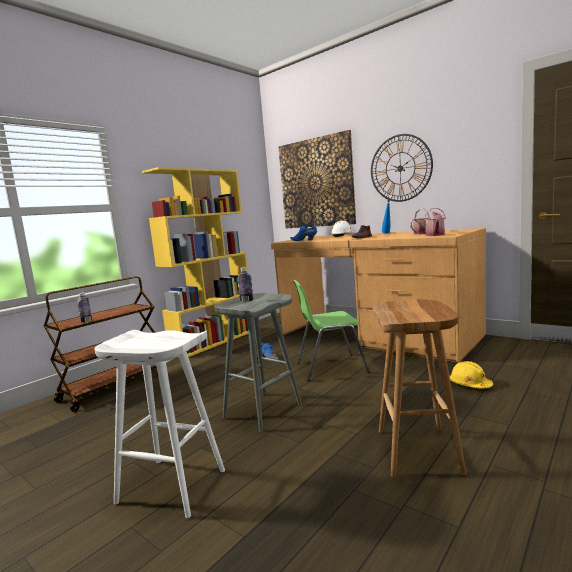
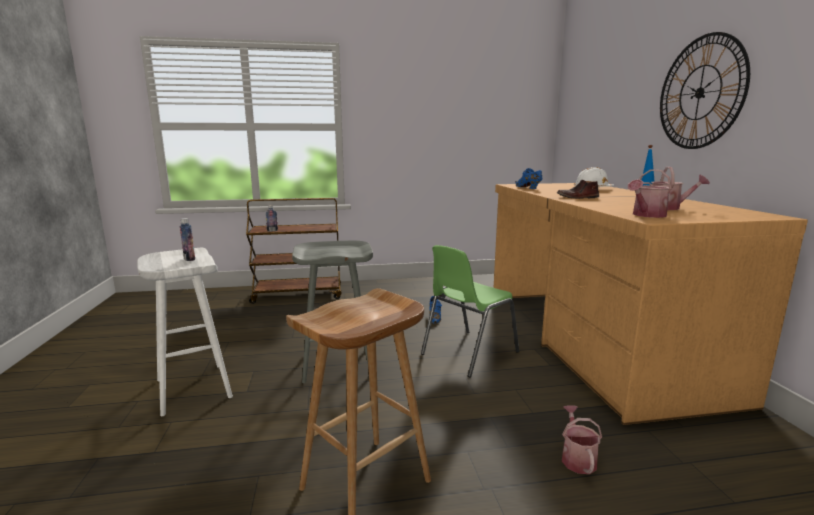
camera: 40 degrees right, 5 degrees up
(214, 342) = (426, 282): yellow bookcase -> none
(246, 301) = (333, 246): bottle -> bottle (189, 259)
(316, 183) = (599, 108): picture -> none
(330, 367) = (467, 353): green chair -> green chair turned 75 degrees counterclockwise
(469, 384) = (577, 458): yellow hard hat -> watering can

